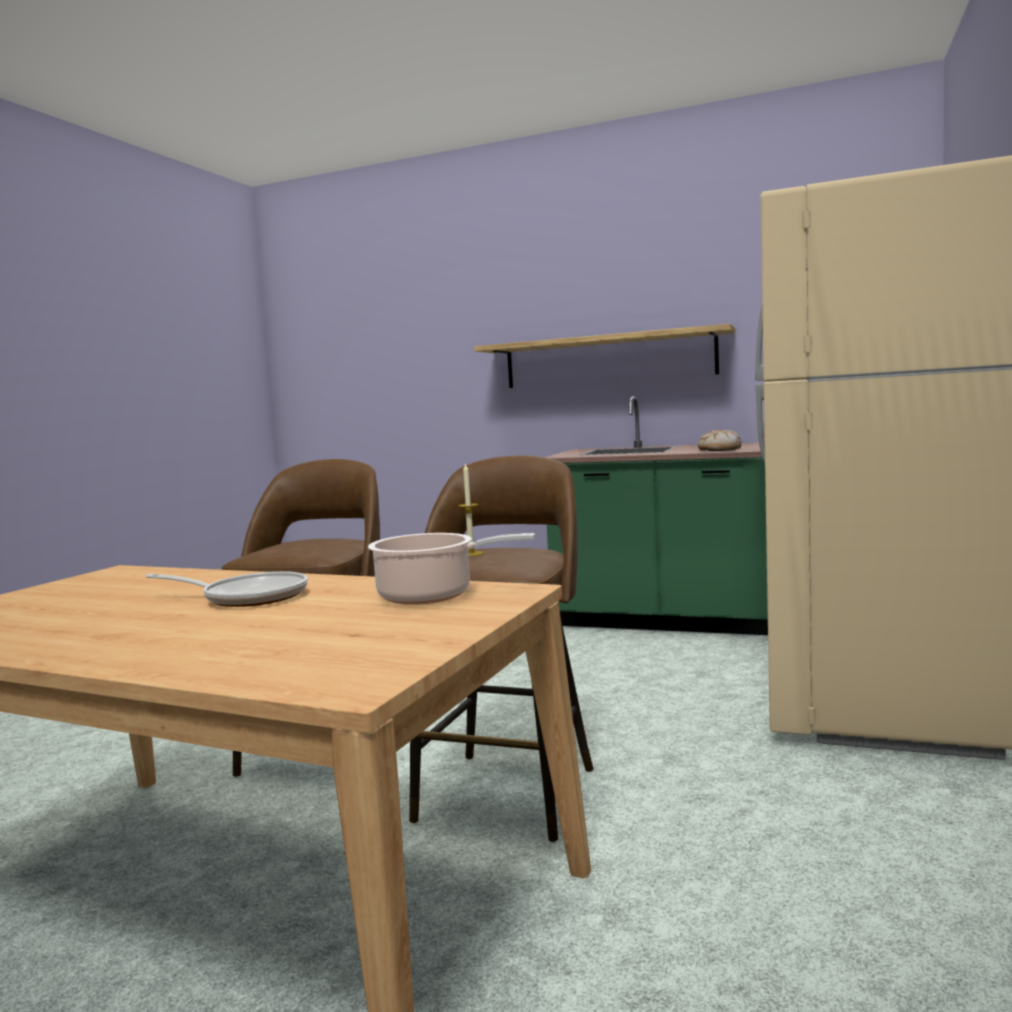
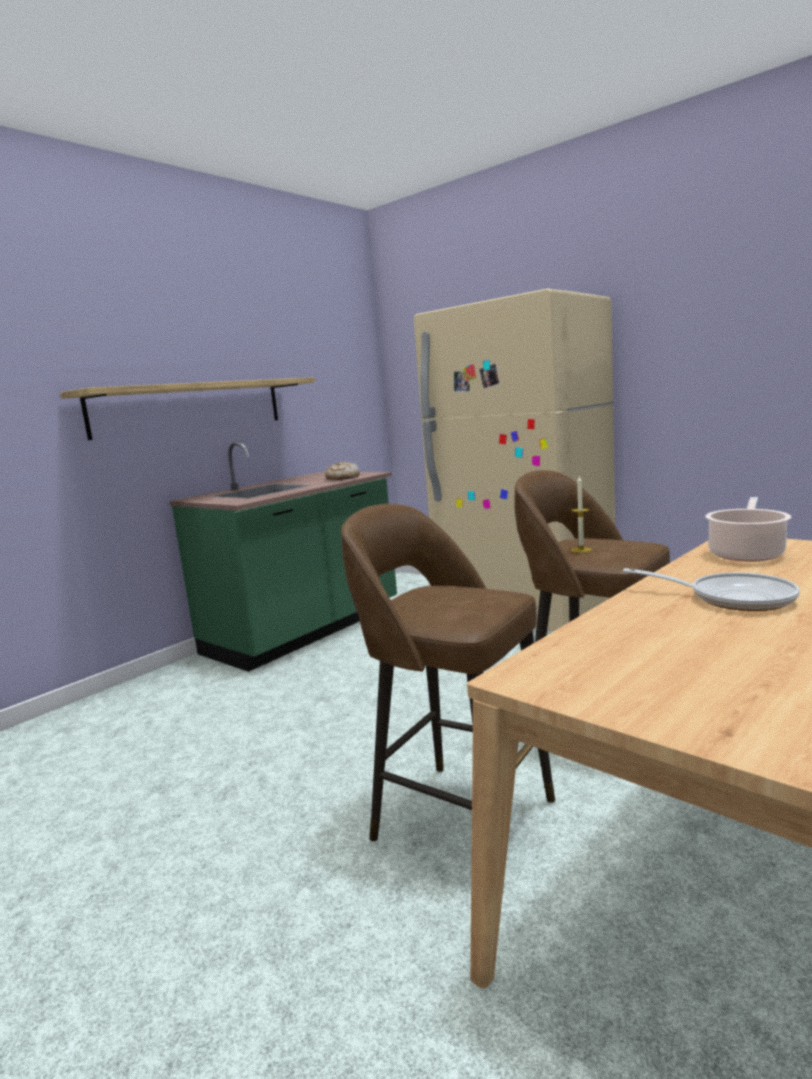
camera: 70 degrees left, 5 degrees up
(248, 597) = (732, 598): frying pan -> frying pan turned 90 degrees clockwise

